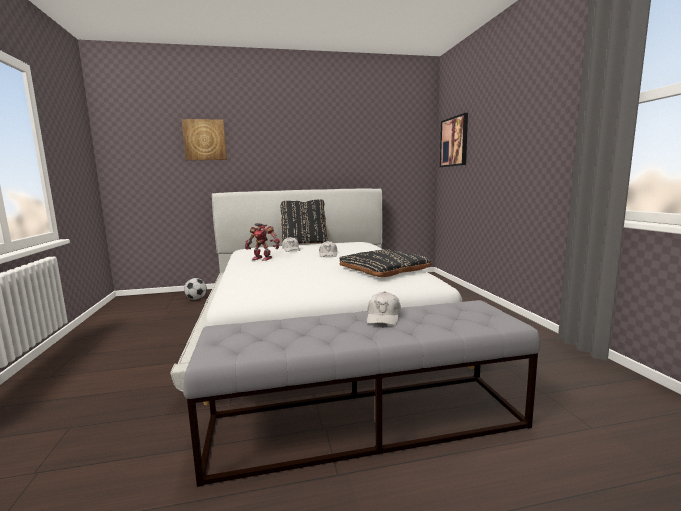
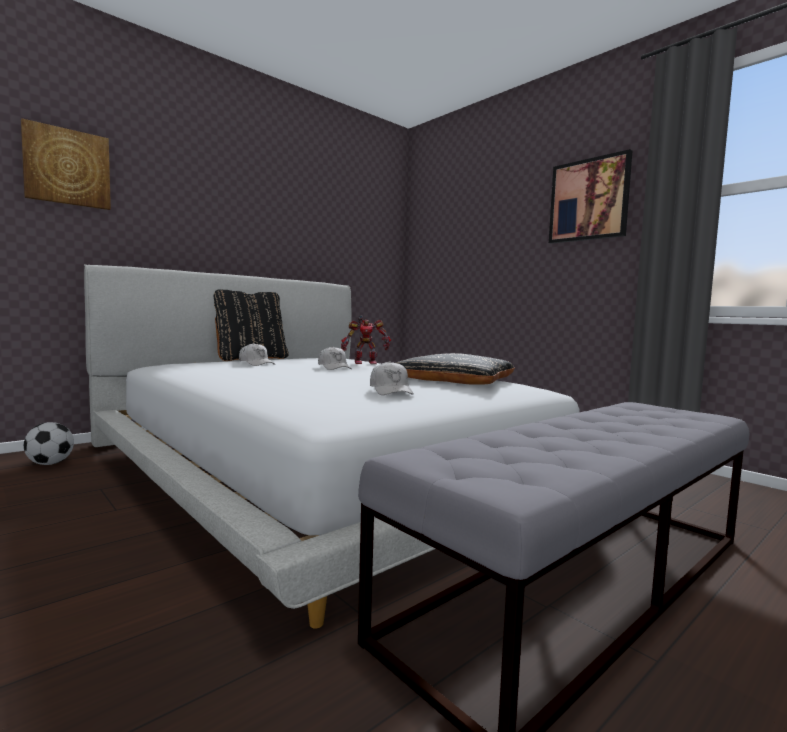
camera: 30 degrees left, 5 degrees down
(263, 258) = (238, 373): toy robot -> toy robot (365, 363)
(383, 317) = (590, 422): white cap -> white cap (391, 391)
(454, 142) = (437, 234): picture -> picture (589, 200)

